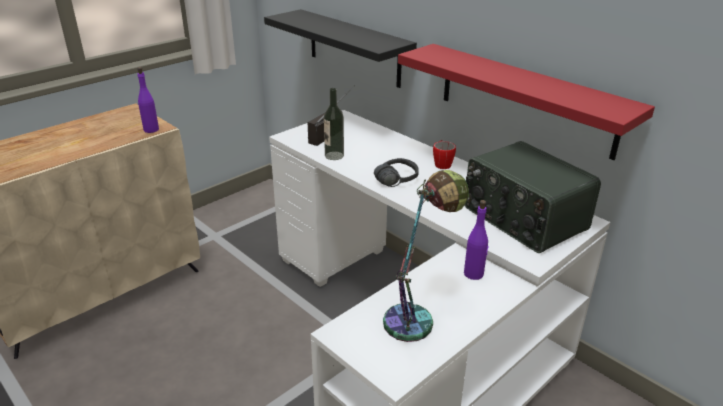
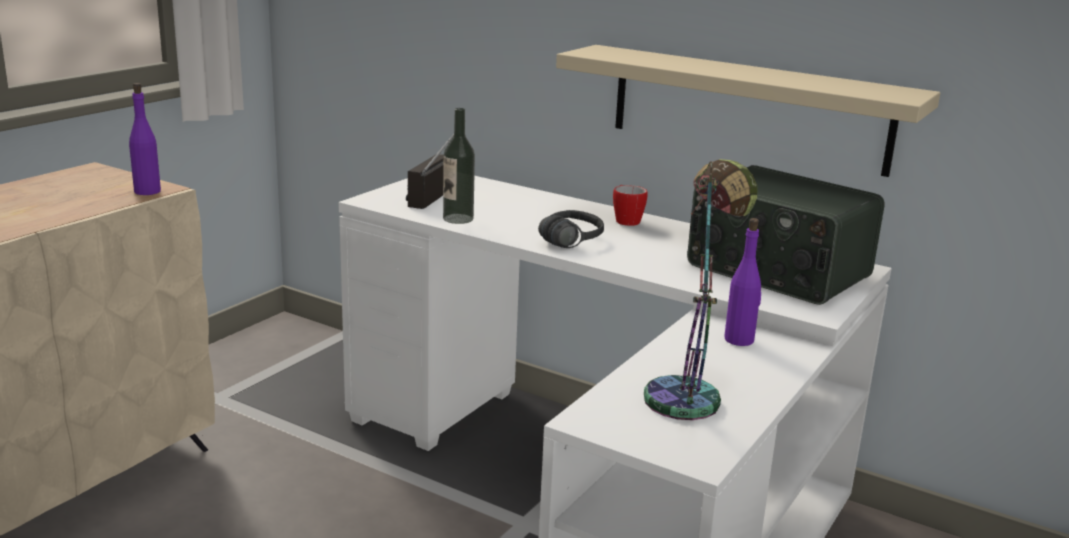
camera: 15 degrees left, 10 degrees down
(354, 48) = (455, 67): black shelf -> none
(525, 99) = (748, 108): red shelf -> beige shelf

